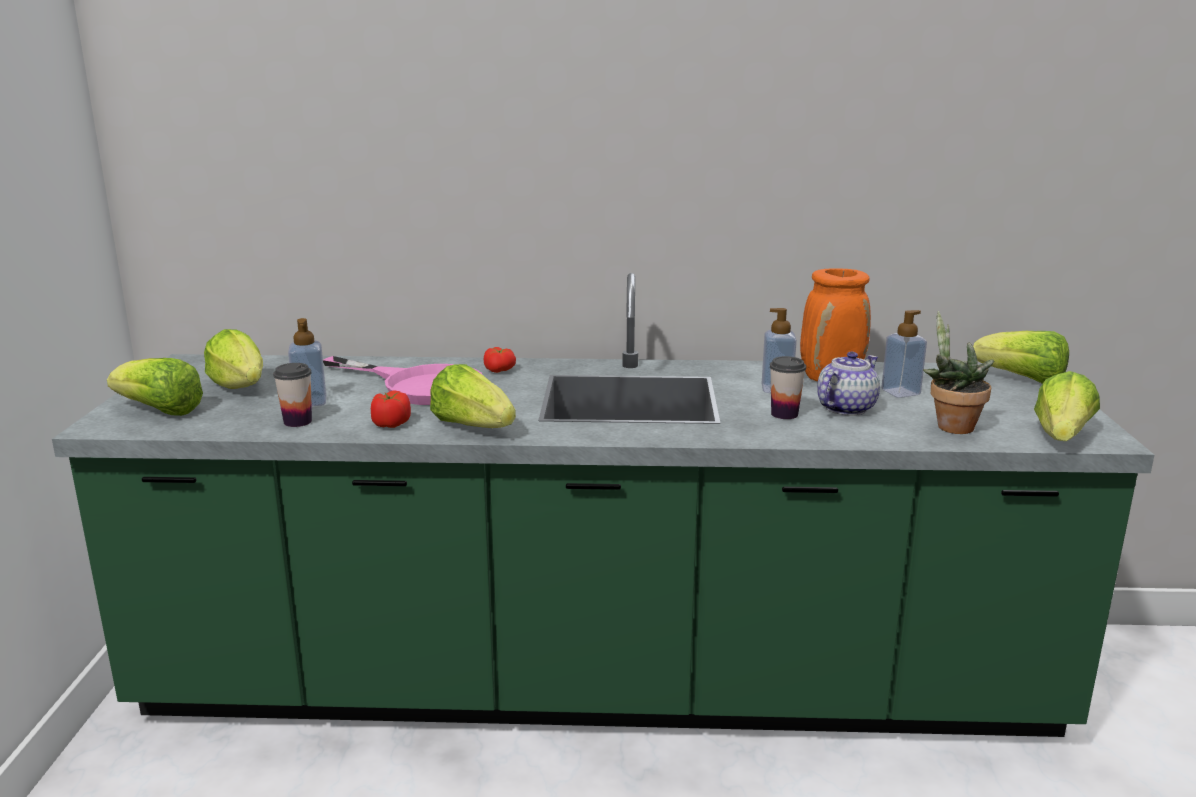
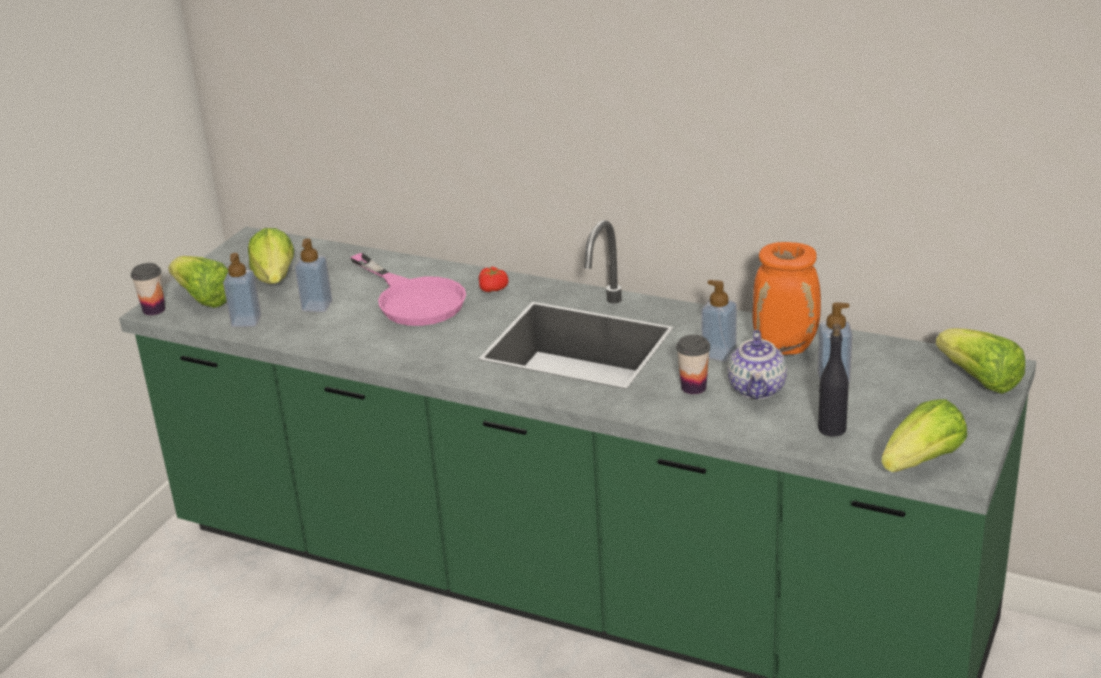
camera: 25 degrees right, 10 degrees up
(230, 422) = (246, 321): none -> soap dispenser
(297, 421) = (294, 328): cup -> cup (154, 309)
(391, 424) = (361, 343): tomato -> none
(473, 426) = (421, 357): lettuce -> none
(845, 408) = (758, 389): teapot -> teapot turned 120 degrees clockwise
(950, 426) = (831, 429): potted plant -> black bottle

